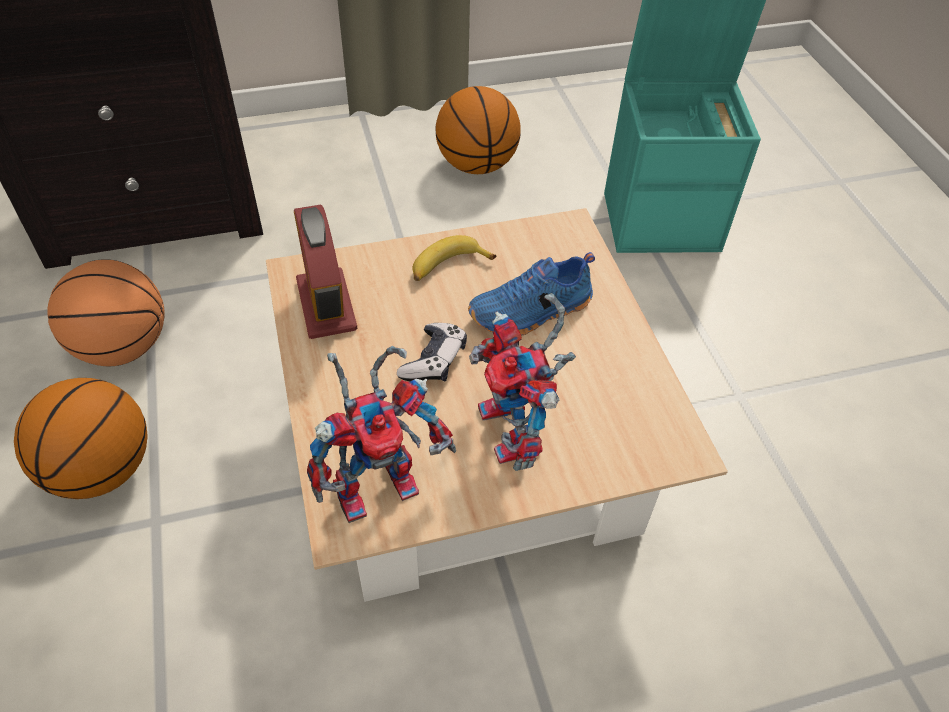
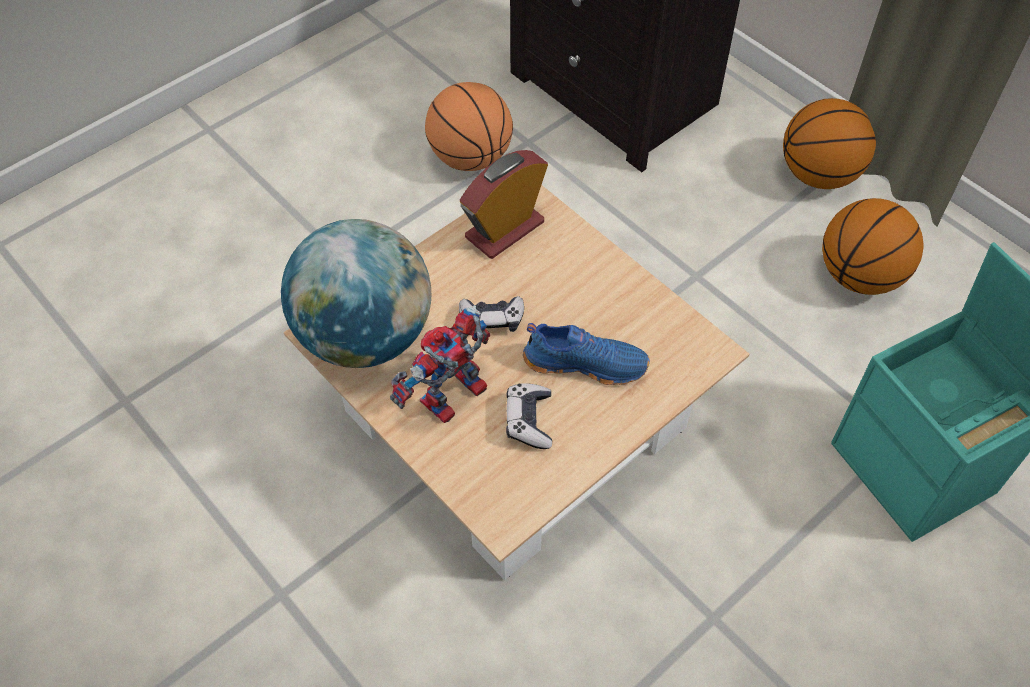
camera: 65 degrees right, 5 degrees up
(102, 470) = (365, 209): basketball -> basketball (819, 175)
(380, 481) = (365, 336): toy robot -> globe
(448, 267) = (598, 285): banana -> none
(532, 312) = (585, 362): blue shoe -> blue shoe turned 150 degrees clockwise
(576, 382) = (529, 421): none -> game controller

